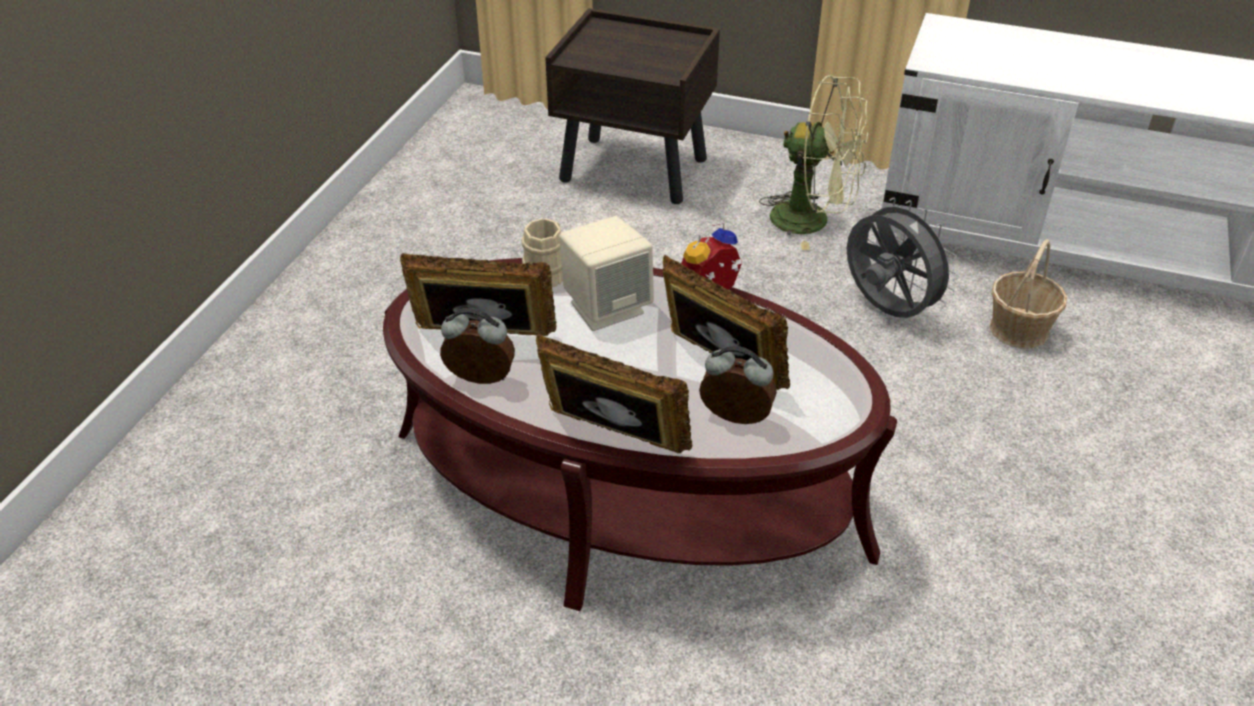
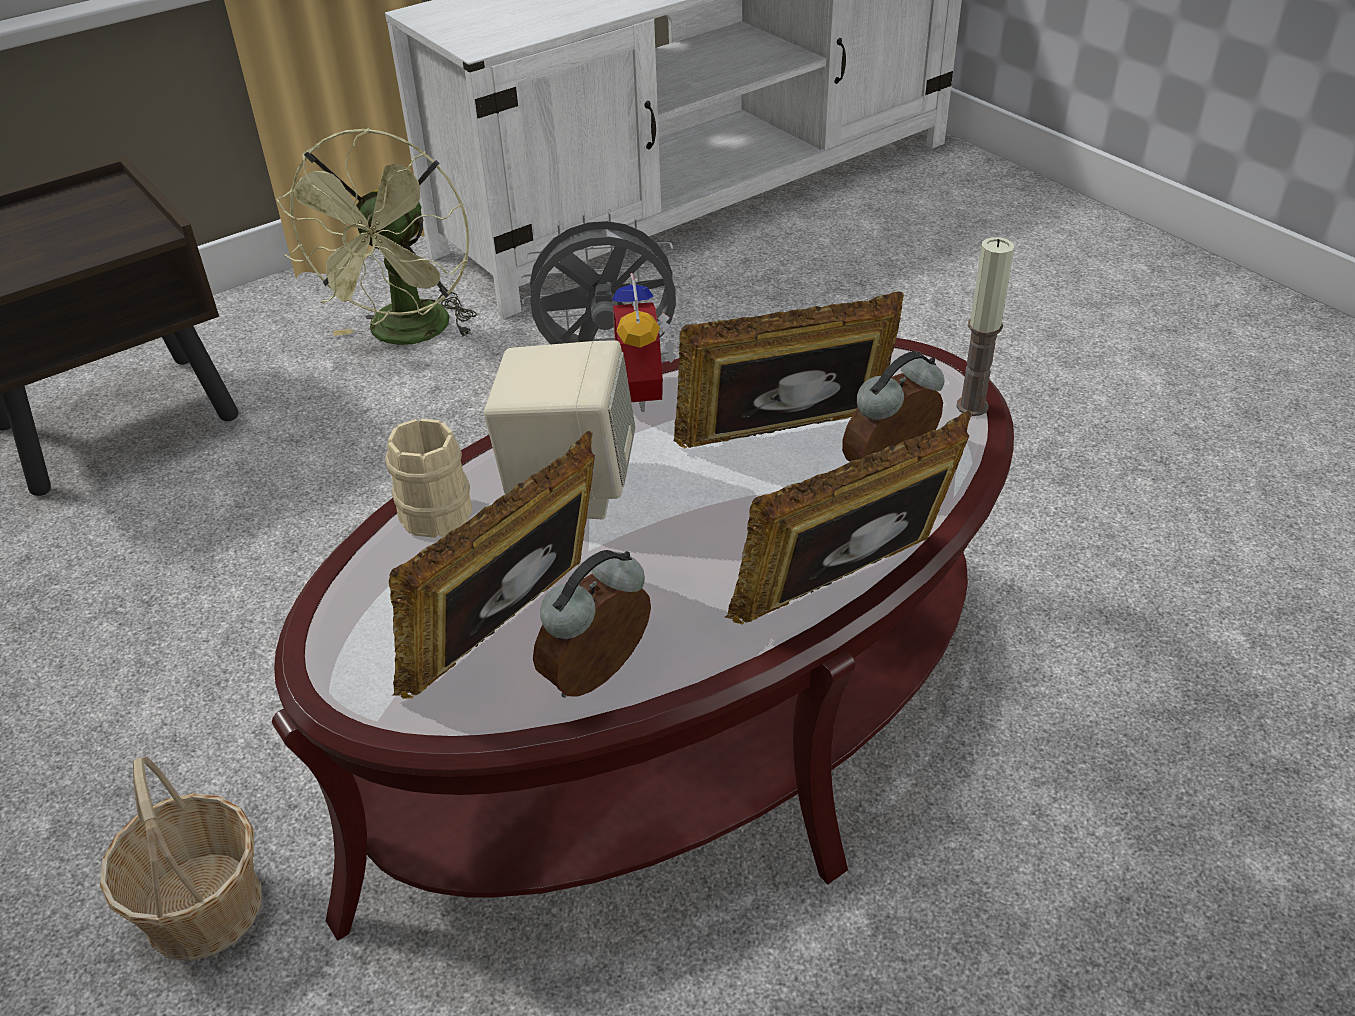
camera: 55 degrees left, 0 degrees up
(813, 220) = (406, 336): green fan -> green fan turned 135 degrees clockwise
(834, 431) = (972, 406): none -> candle
(1019, 329) = (726, 298): basket -> basket (204, 906)

